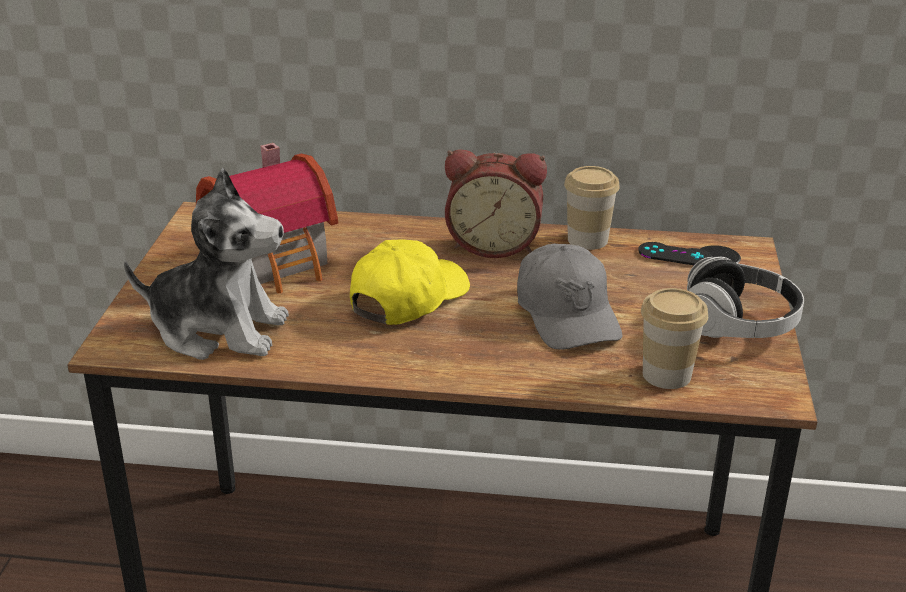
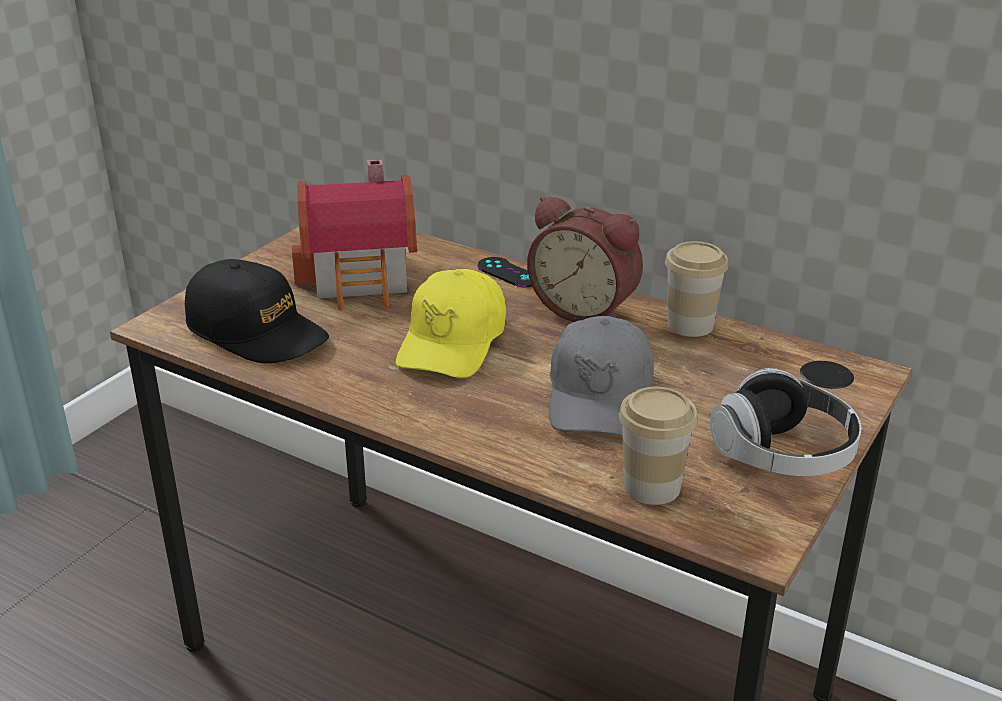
camera: 25 degrees right, 0 degrees up
(219, 330) = (257, 331): plush toy -> black cap
(408, 298) = (453, 342): yellow cap -> yellow cap turned 135 degrees clockwise
(674, 254) = (774, 361): black game controller -> black game controller (509, 272)

